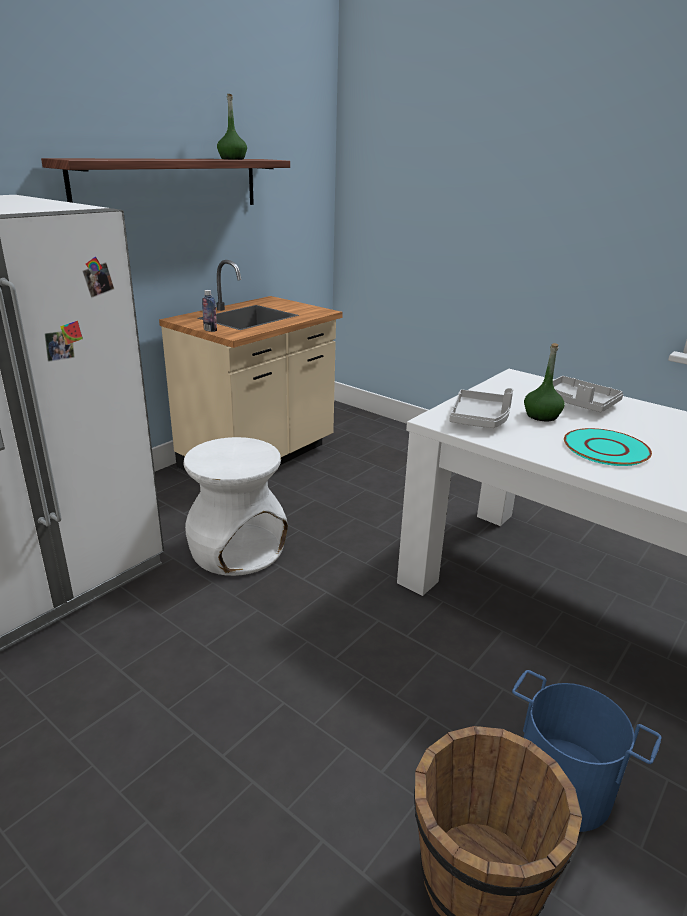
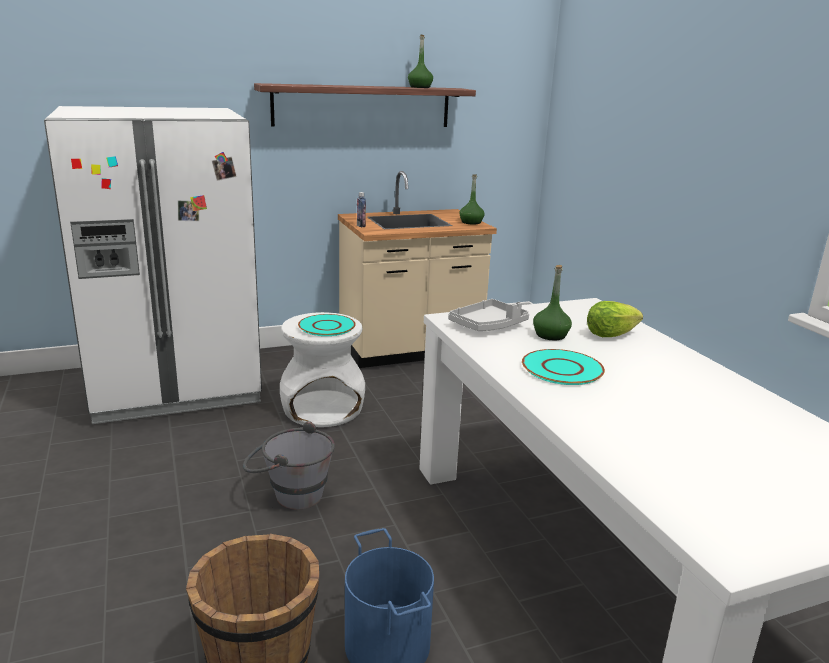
camera: 30 degrees right, 5 degrees down
(239, 456) = (326, 326): none -> turquoise plate
(305, 663) = (289, 494): none -> grey bucket
(309, 309) = (471, 222): none -> green bottle
(579, 403) = (609, 335): grey tray -> lettuce

